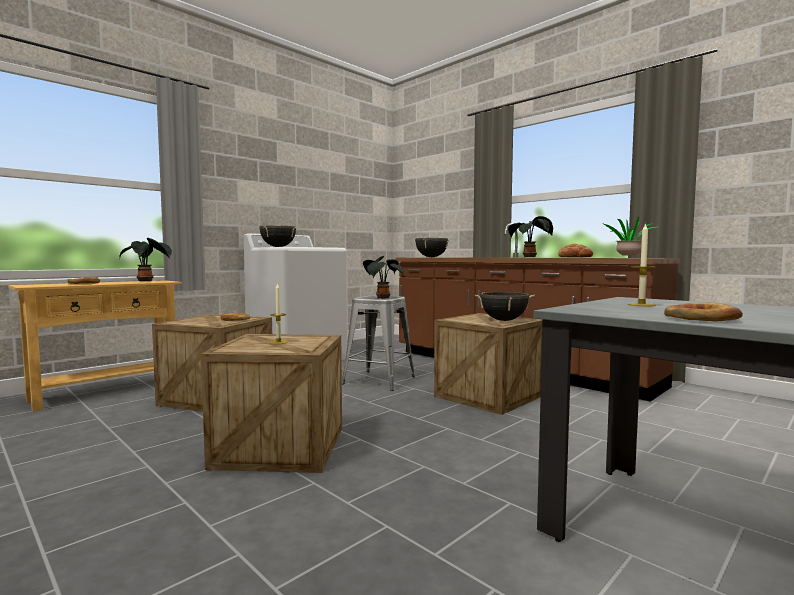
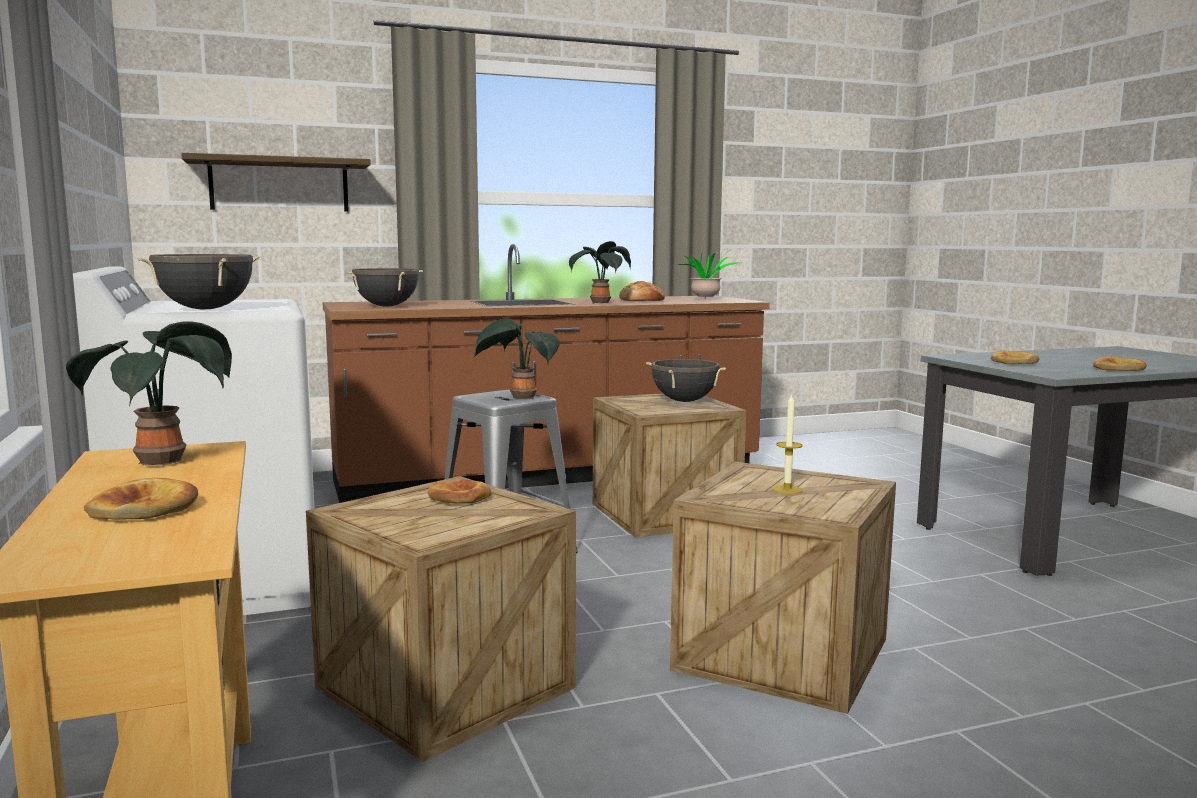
camera: 65 degrees left, 5 degrees up
(436, 203) = (279, 185): none -> shelf
(641, 305) = (1014, 362): candle -> bread

